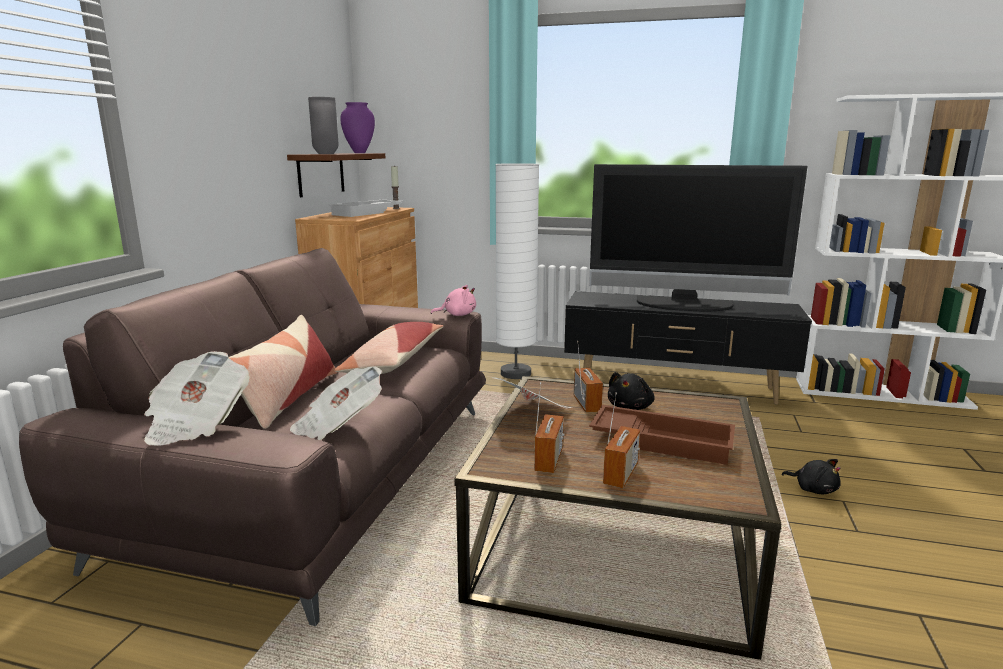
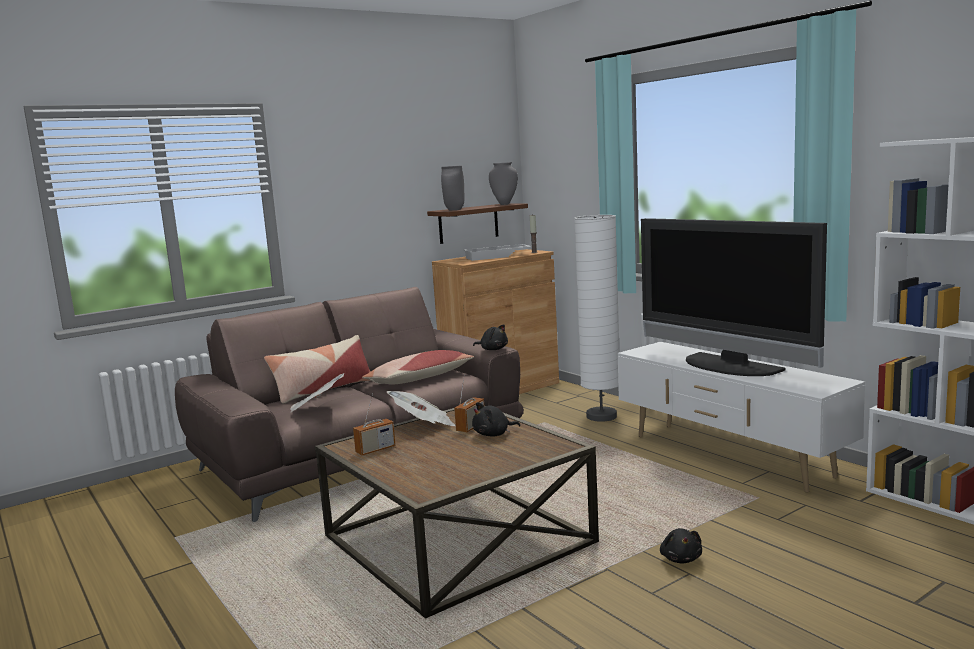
camera: 40 degrees right, 5 degrees down
(196, 423) = (232, 389): newspaper -> none
(359, 153) = (505, 204): purple vase -> grey vase
(457, 315) = (493, 349): pink plush toy -> black plush toy
(621, 474) = (394, 465): radio -> none
(662, 441) = (461, 456): brown tray -> none
(676, 388) = (729, 456): black tv stand -> white tv stand

